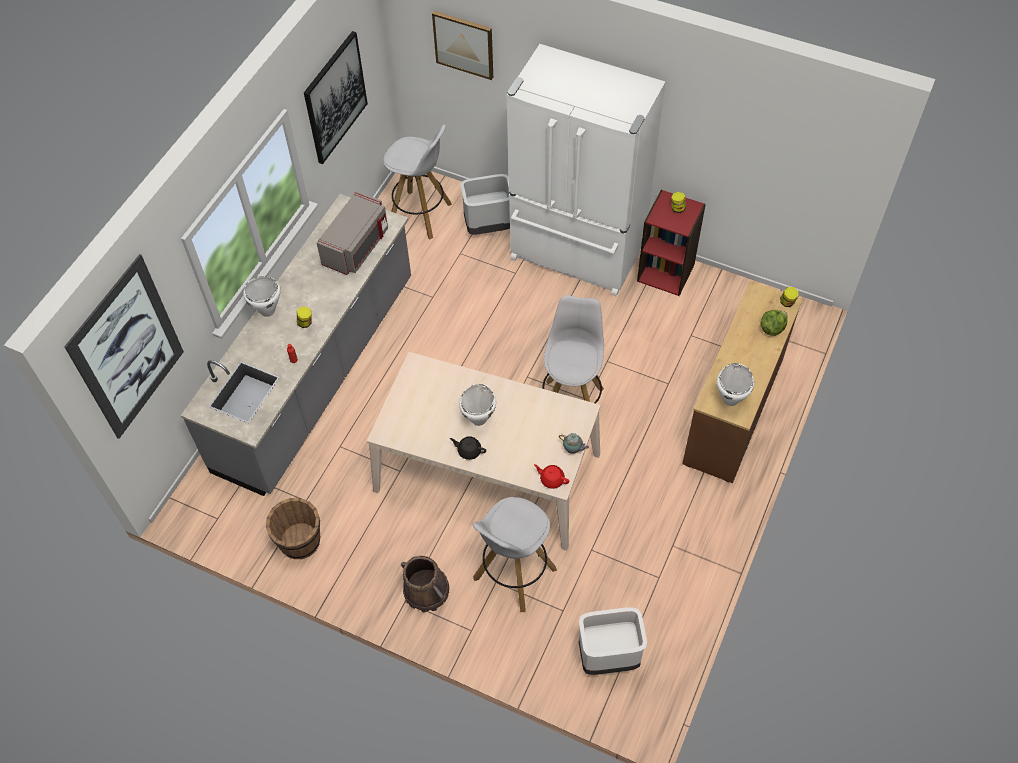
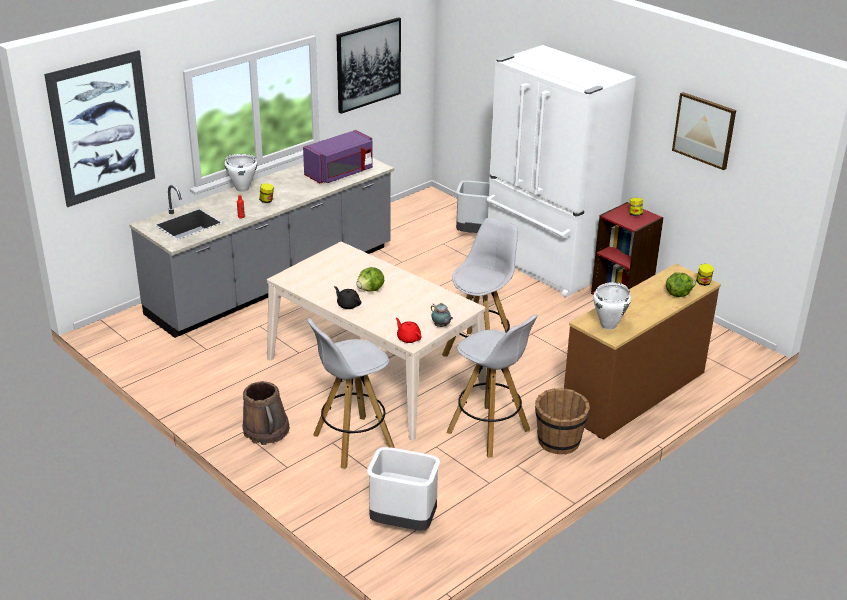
camera: 20 degrees right, 25 degrees down
(300, 542) = (182, 372): brown bucket -> brown bucket (558, 442)
(357, 247) = (340, 173): grey microwave -> purple microwave
(421, 215) = (425, 216): white stool -> white stool (489, 432)
(464, 44) = (488, 52): picture -> picture (704, 130)
(479, 419) = (371, 290): white cooking pot -> lettuce

